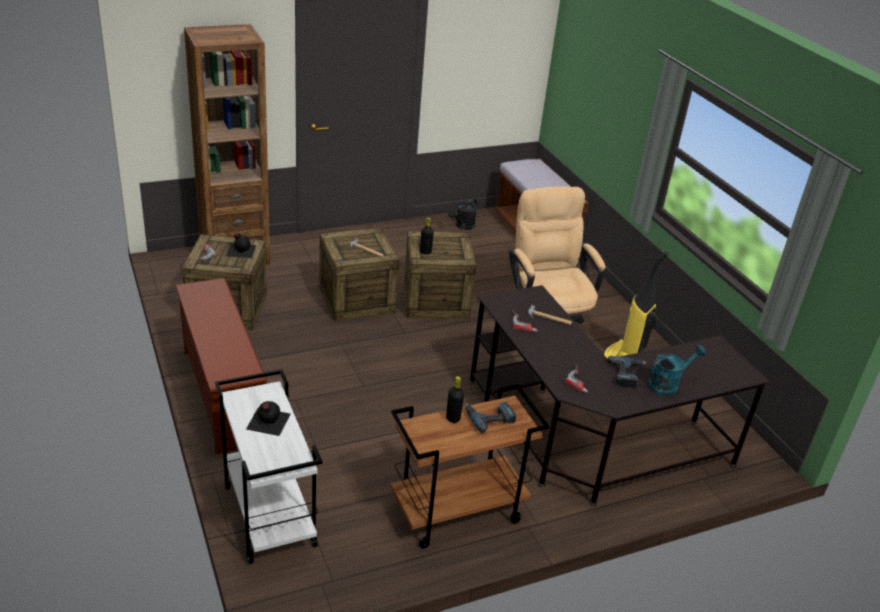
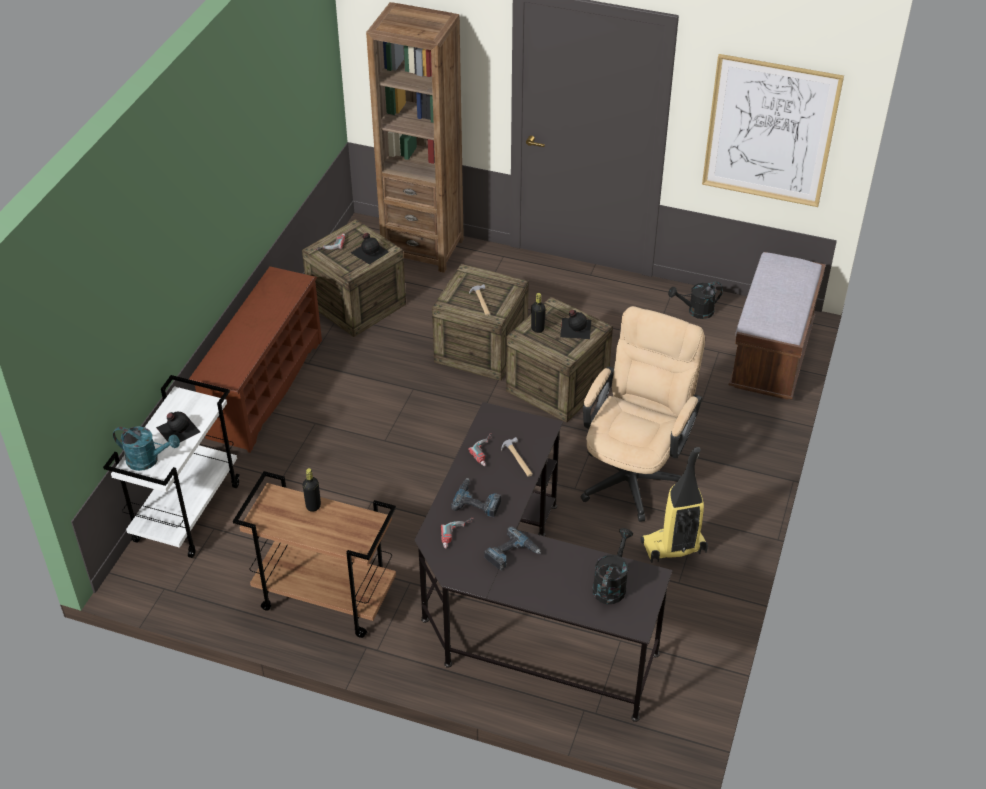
camera: 45 degrees right, 10 degrees up
(448, 242) = (575, 328): none -> black bottle
(489, 417) = (342, 522): power drill -> power drill (477, 501)
(495, 66) = (770, 131): none -> picture
(667, 384) = (535, 585): turquoise watering can -> turquoise watering can (148, 460)
(704, 360) = (611, 584): none -> black watering can

